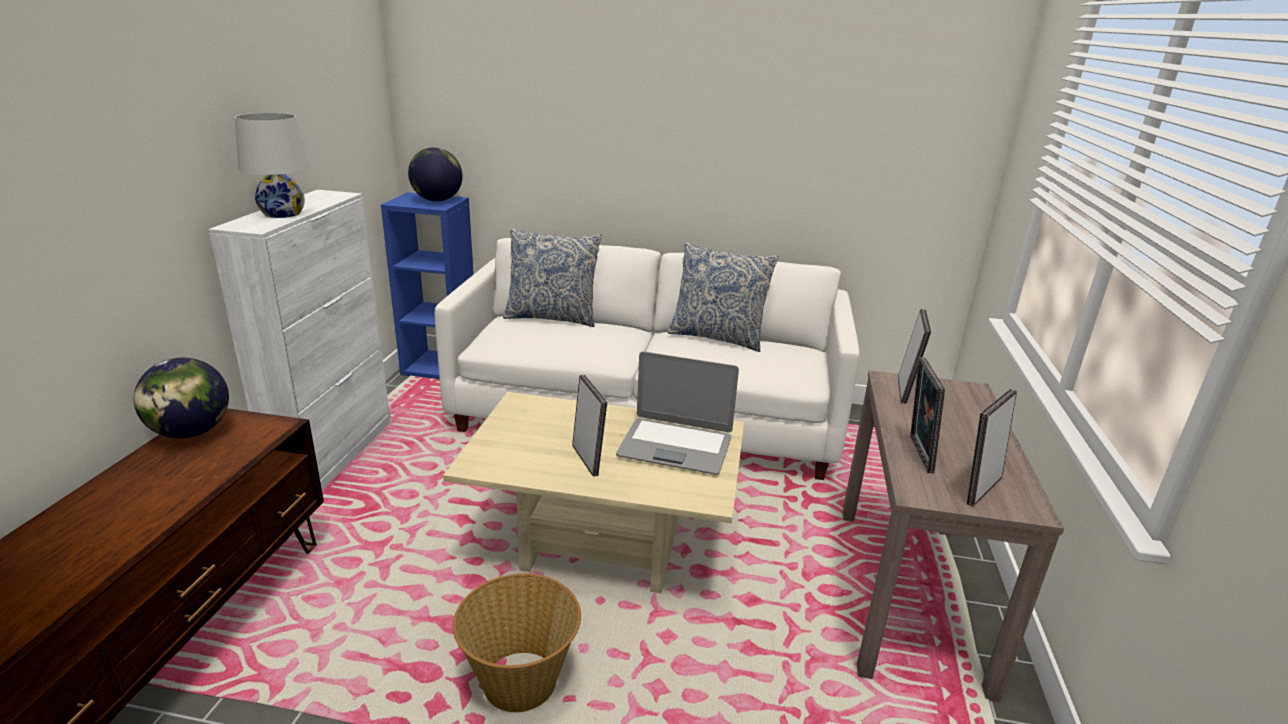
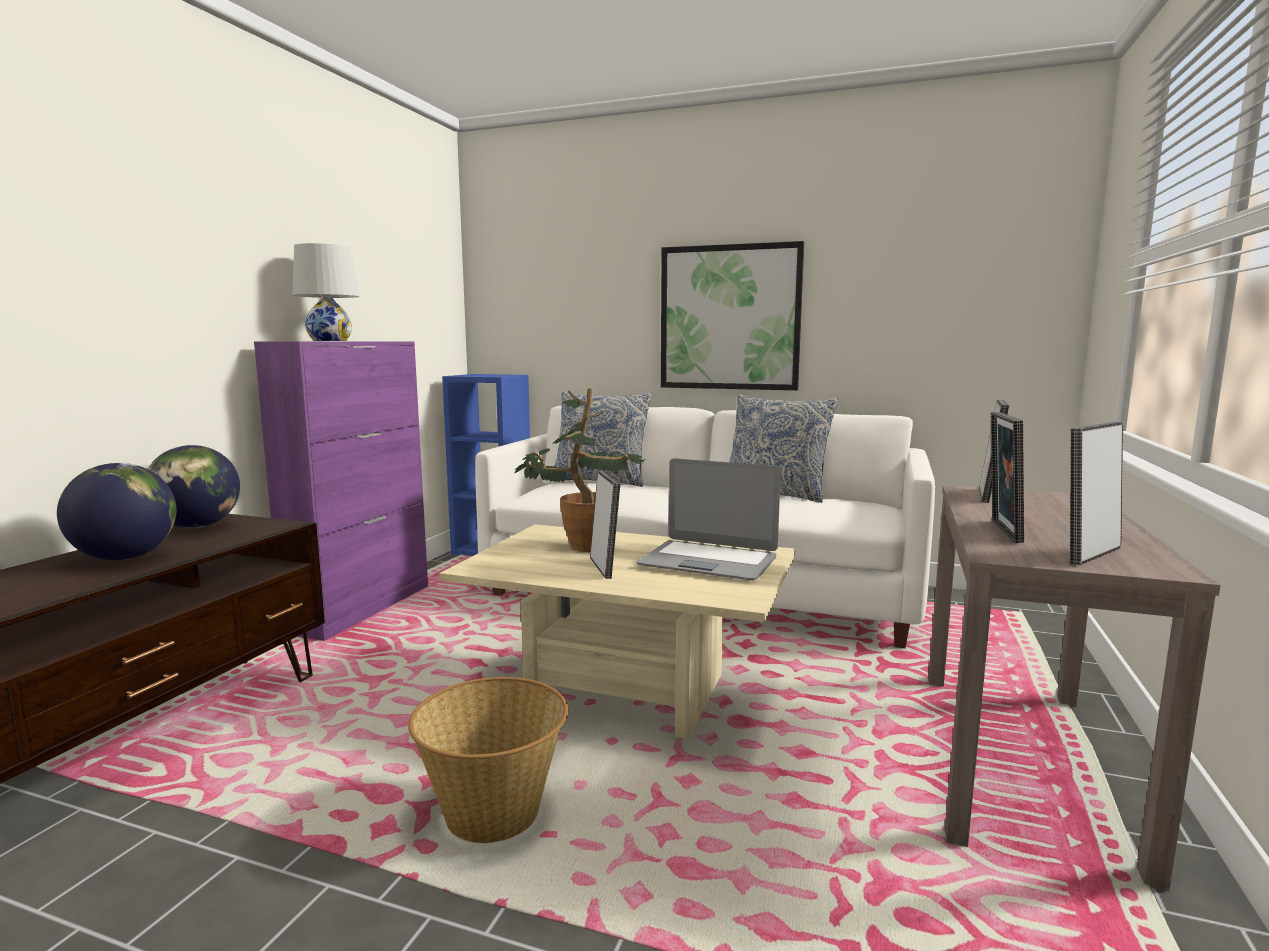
camera: 10 degrees right, 15 degrees down
(334, 455) = (362, 608): white cabinet -> purple cabinet
(437, 200) = (497, 375): globe -> globe (125, 557)
(559, 424) = (581, 544): none -> potted plant
(676, 156) = (729, 318): none -> picture

